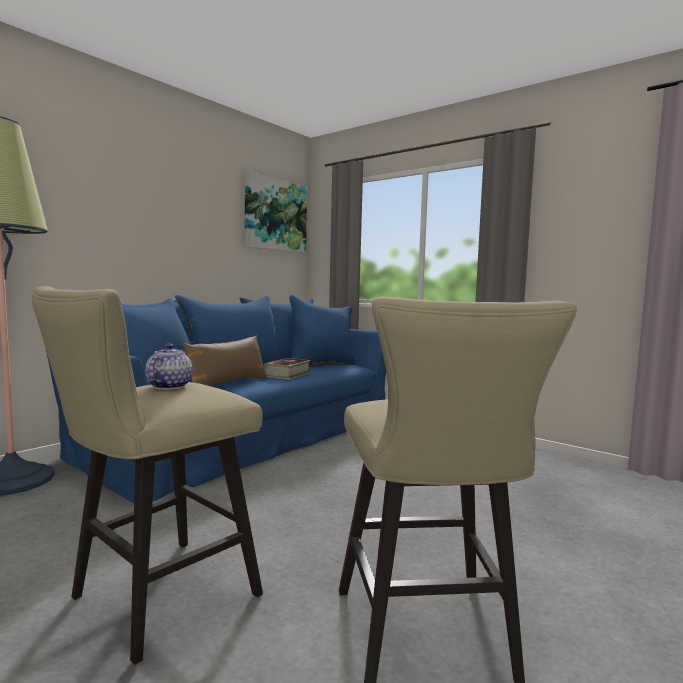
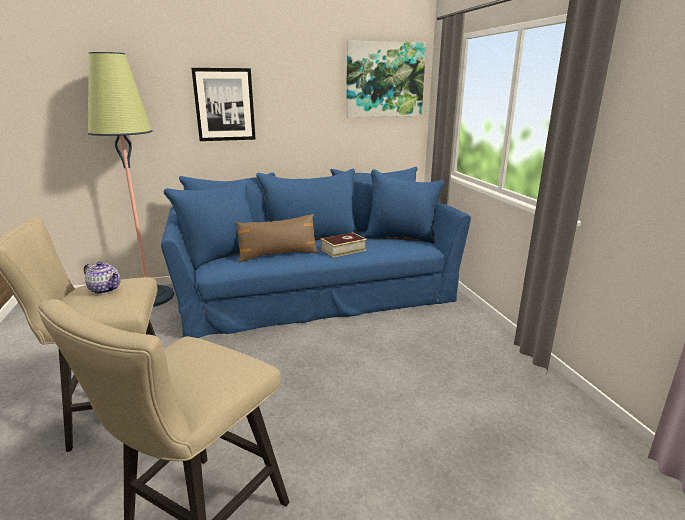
camera: 35 degrees right, 15 degrees up
(122, 217) = (224, 105): none -> picture
(168, 386) = (105, 289): teapot -> teapot turned 75 degrees clockwise

